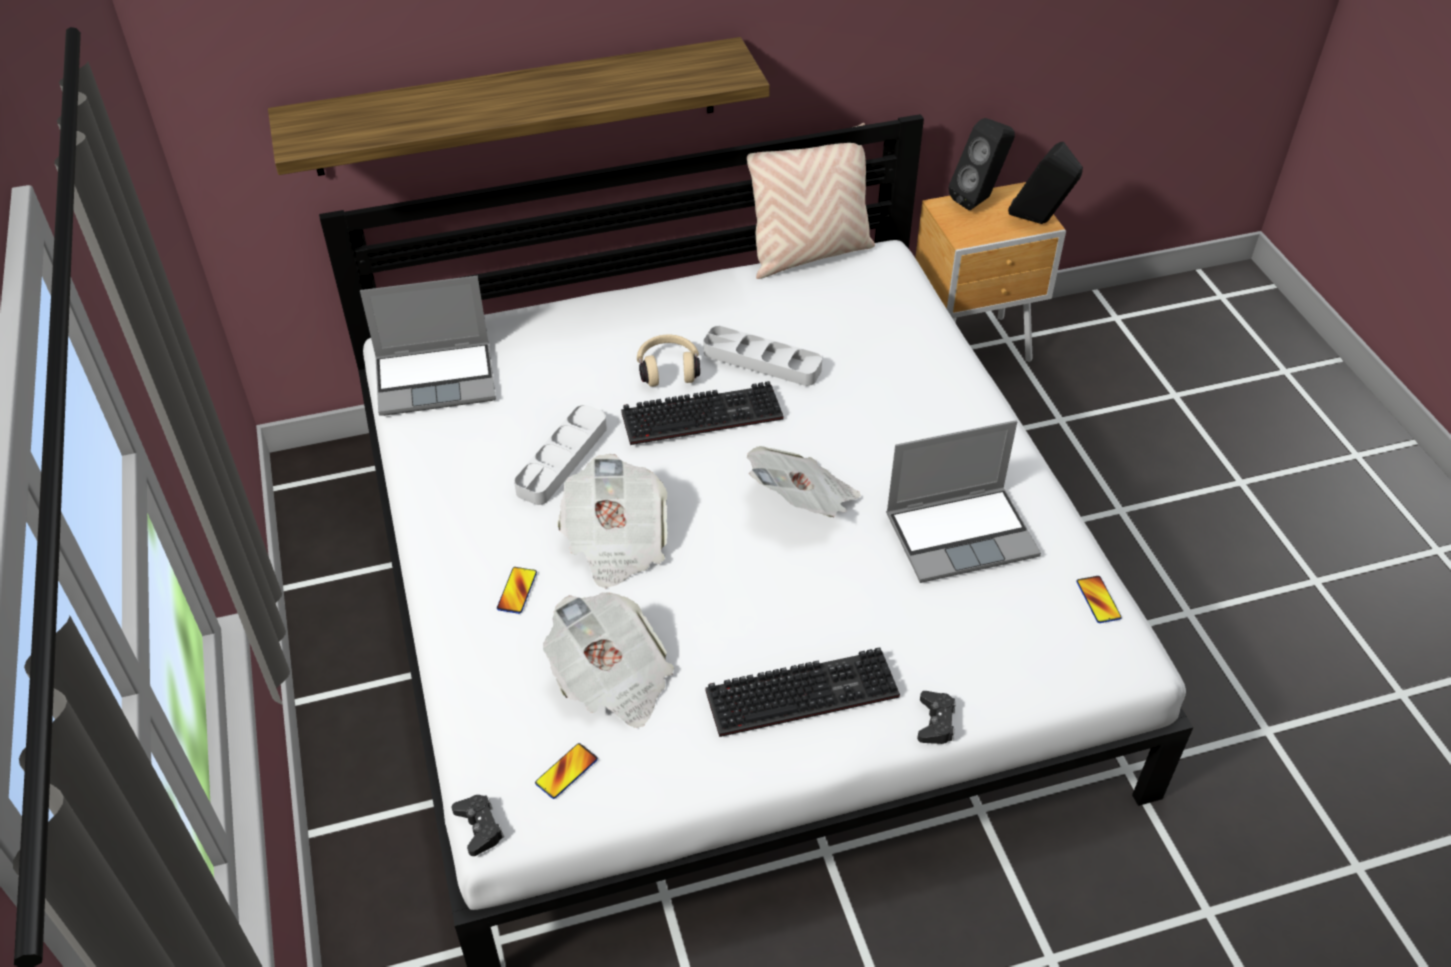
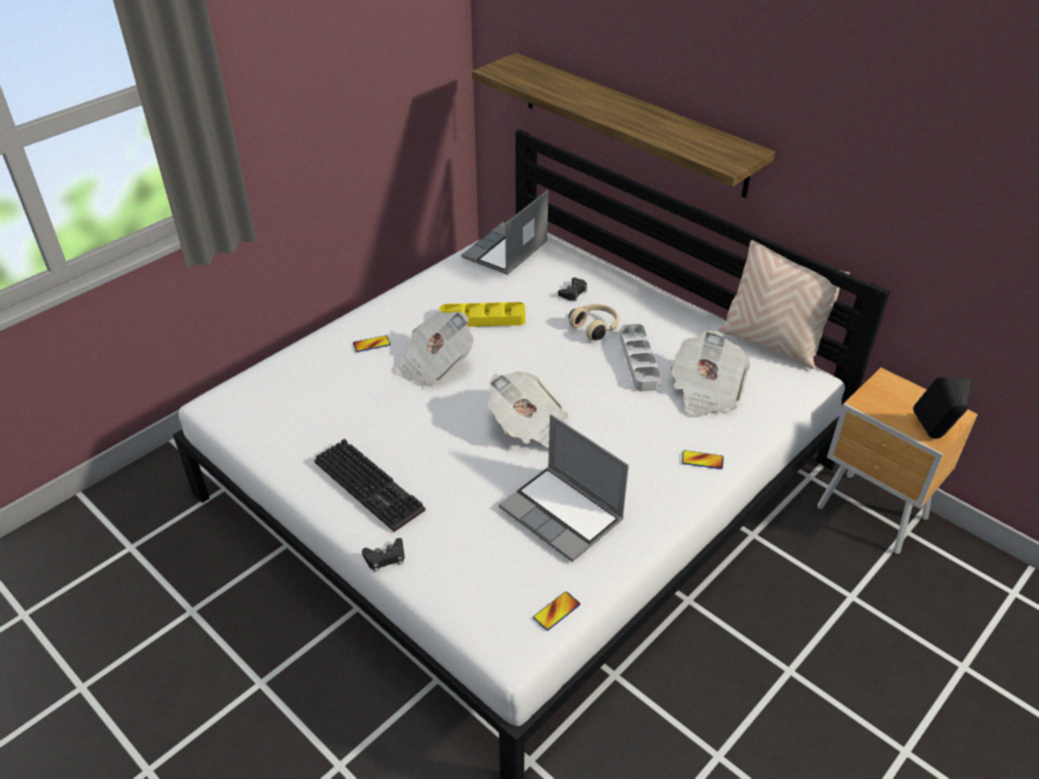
camera: 60 degrees right, 5 degrees down
(437, 379) = (505, 251): laptop -> laptop turned 75 degrees clockwise
(479, 827) = (206, 398): black game controller -> black game controller (573, 292)
(562, 459) = (482, 319): grey tray -> yellow tray
(566, 771) = (258, 413): phone -> phone (702, 460)
(612, 680) = (331, 405): newspaper -> newspaper (705, 391)
(704, 414) = (568, 356): keyboard -> none
(979, 200) = (918, 395): black speaker -> none

